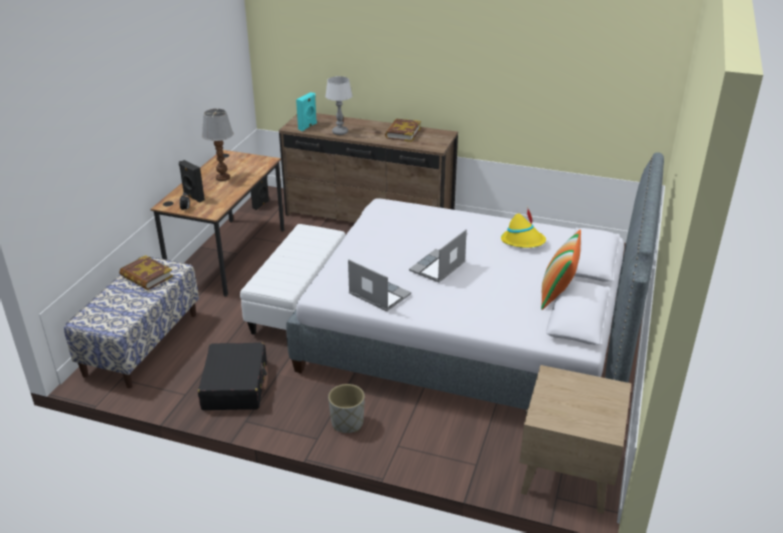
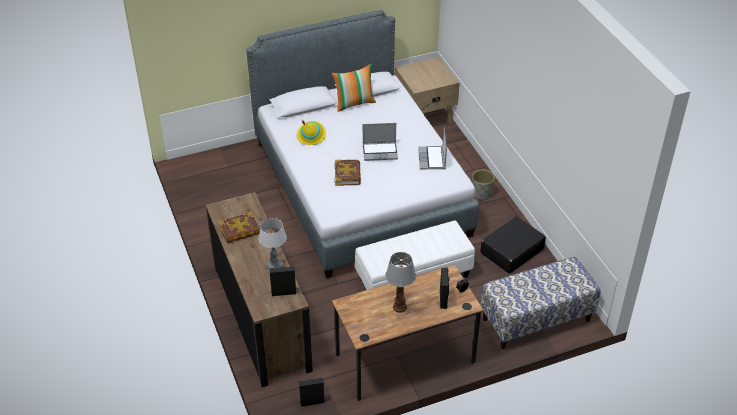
camera: 130 degrees left, 10 degrees up
(146, 276) = (521, 294): book -> book (347, 175)
(308, 127) = (283, 292): turquoise speaker -> black speaker

